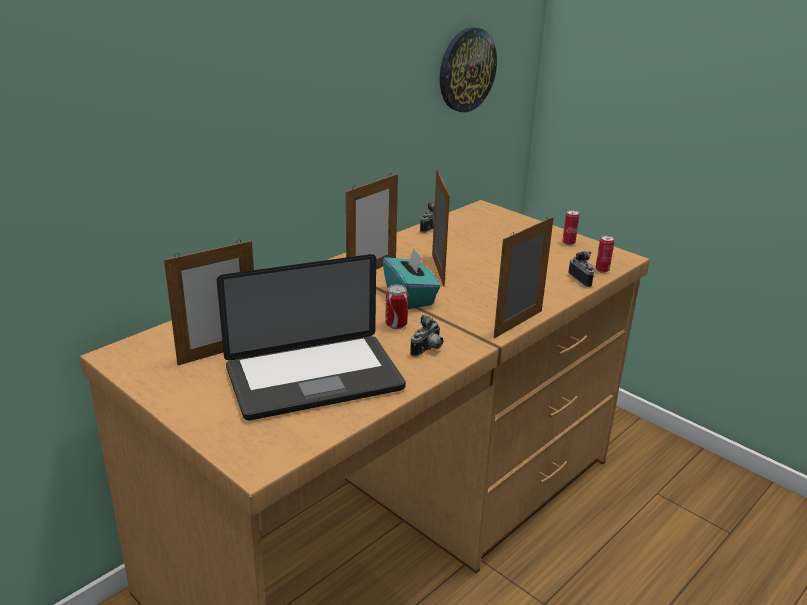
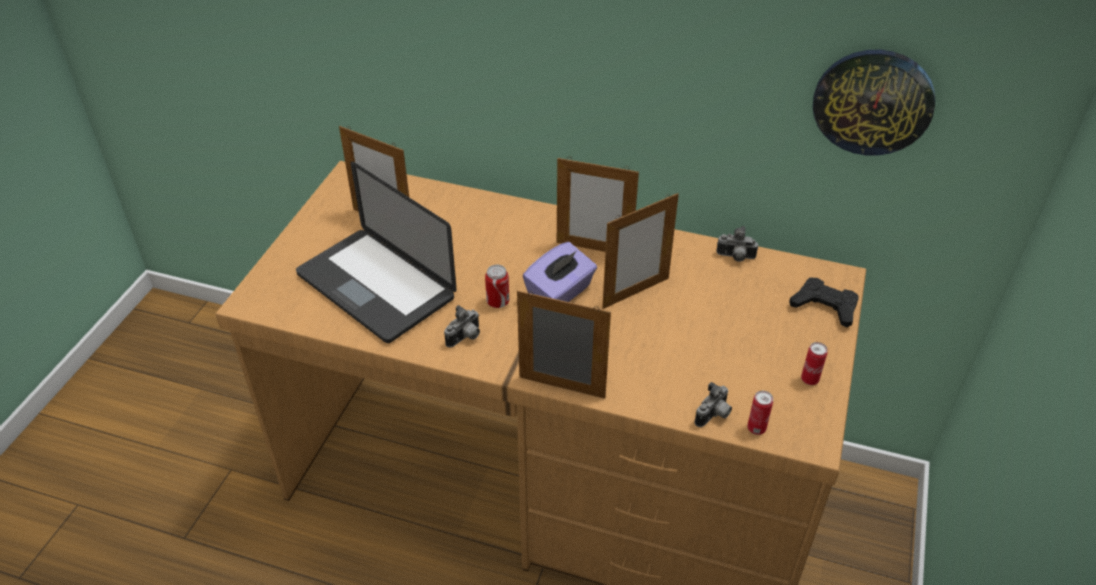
camera: 65 degrees right, 15 degrees up
(410, 297) = (560, 293): turquoise tissue box -> purple tissue box
(428, 350) = (465, 338): camera -> camera turned 60 degrees counterclockwise
(506, 219) = (825, 306): none -> black game controller

